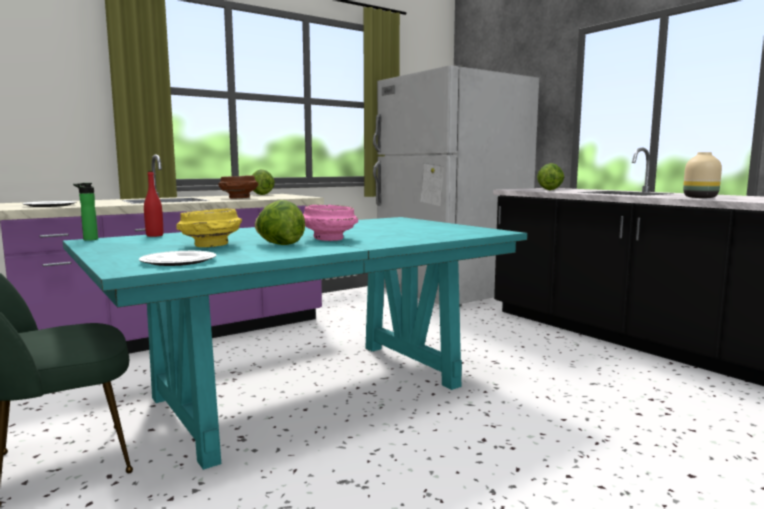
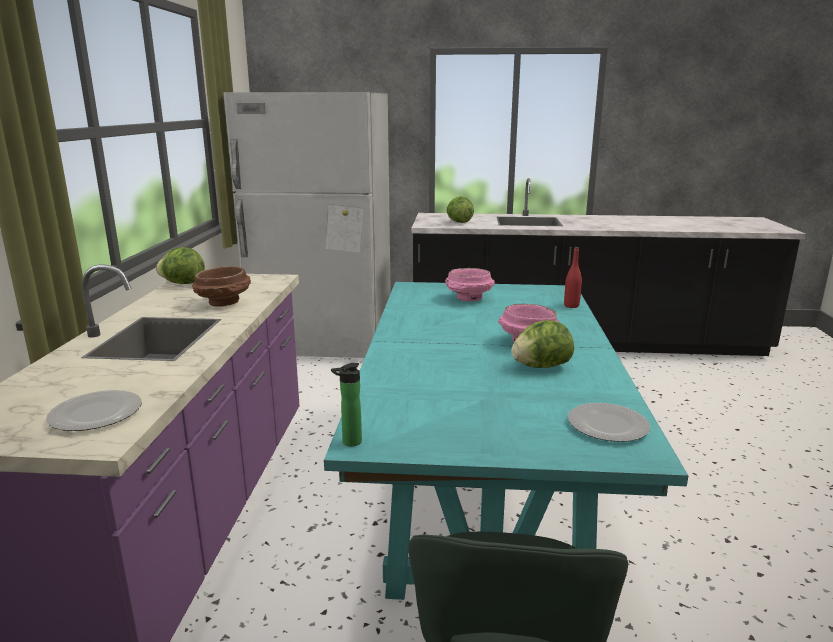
camera: 50 degrees left, 10 degrees up
(154, 235) = (373, 402): red bottle -> red bottle (571, 306)
(211, 246) = (511, 393): yellow bowl -> none
(402, 225) = (468, 299): none -> pink bowl
(699, 198) = (607, 226): beige vase -> none

